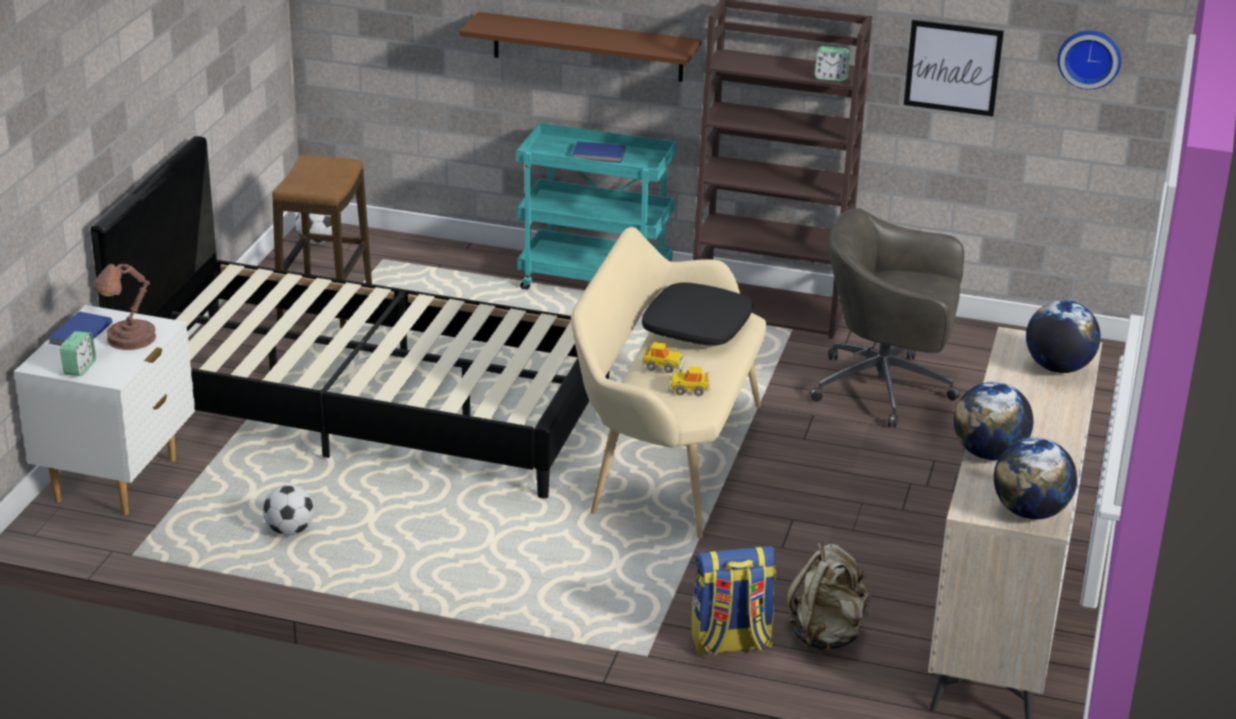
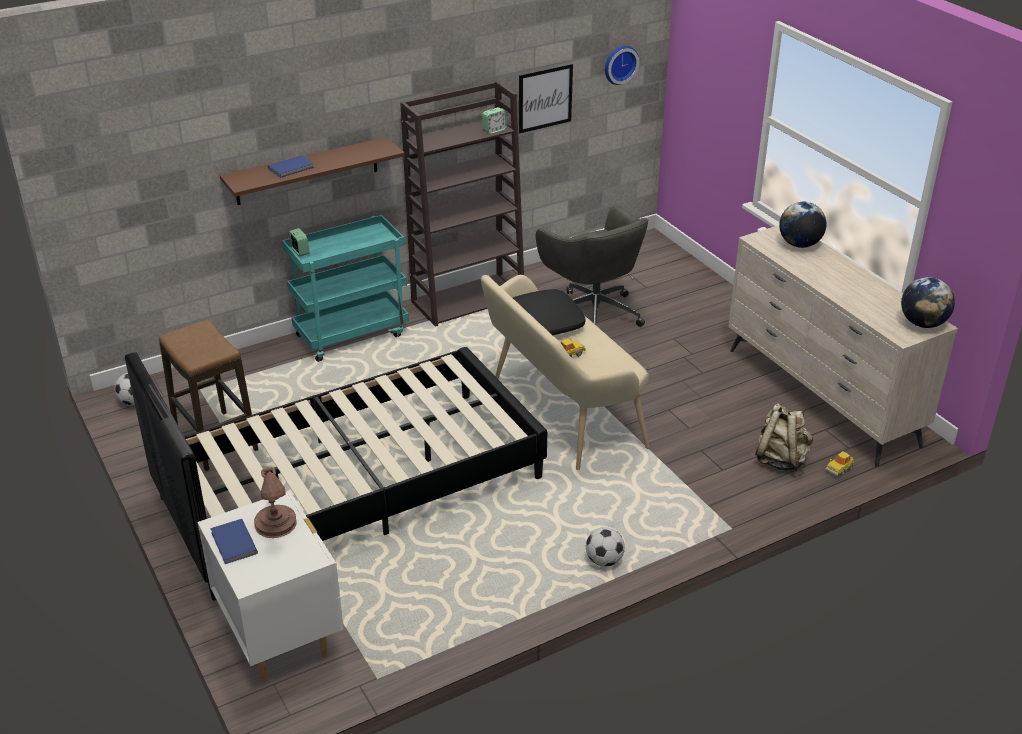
camera: 45 degrees left, 5 degrees up
(79, 368) = (281, 566): alarm clock -> alarm clock (300, 251)
(290, 530) = (441, 593): football -> football (604, 561)
(599, 155) = (344, 244): blue book -> blue book (292, 168)
(689, 389) = (605, 359): toy car -> toy car (839, 469)
(730, 643) = (752, 494): backpack -> none
(886, 389) = (593, 313): grey office chair -> grey office chair turned 90 degrees counterclockwise
(989, 454) = (856, 305): globe -> none

